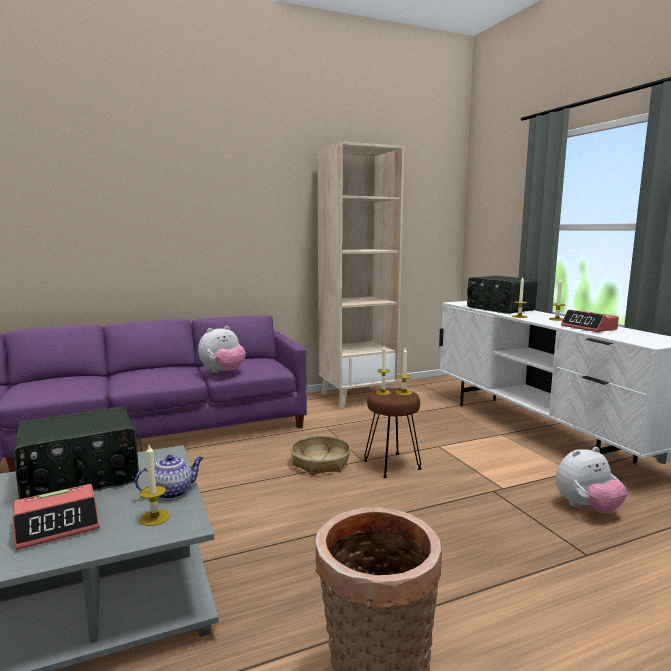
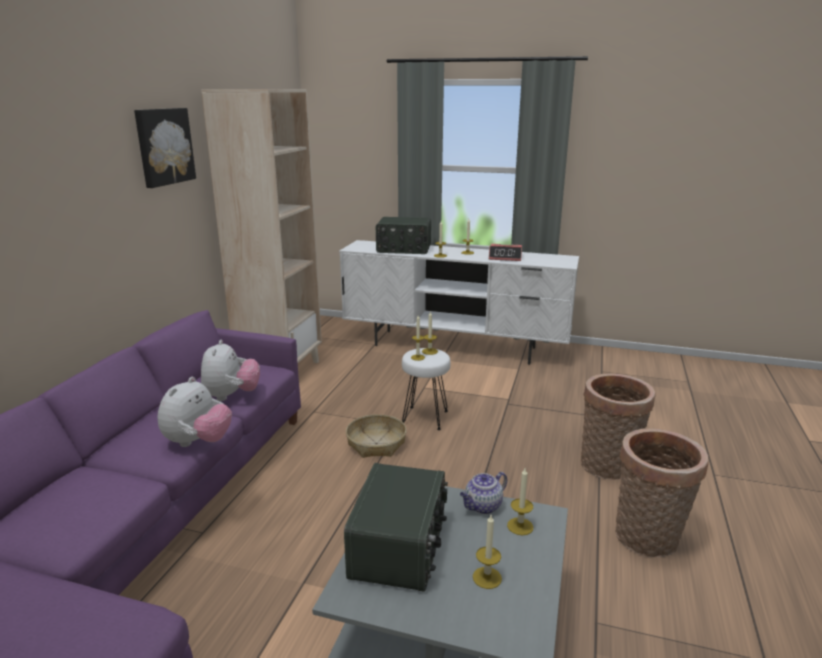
camera: 50 degrees left, 10 degrees up
(58, 525) = (487, 577): alarm clock -> candle
(172, 492) = (482, 506): teapot -> teapot turned 135 degrees counterclockwise
(273, 190) = (164, 146): none -> picture
(392, 465) = (425, 418): brown stool -> white stool
(486, 599) = (608, 467): none -> basket
(587, 508) = (560, 389): plush toy -> plush toy (198, 442)

